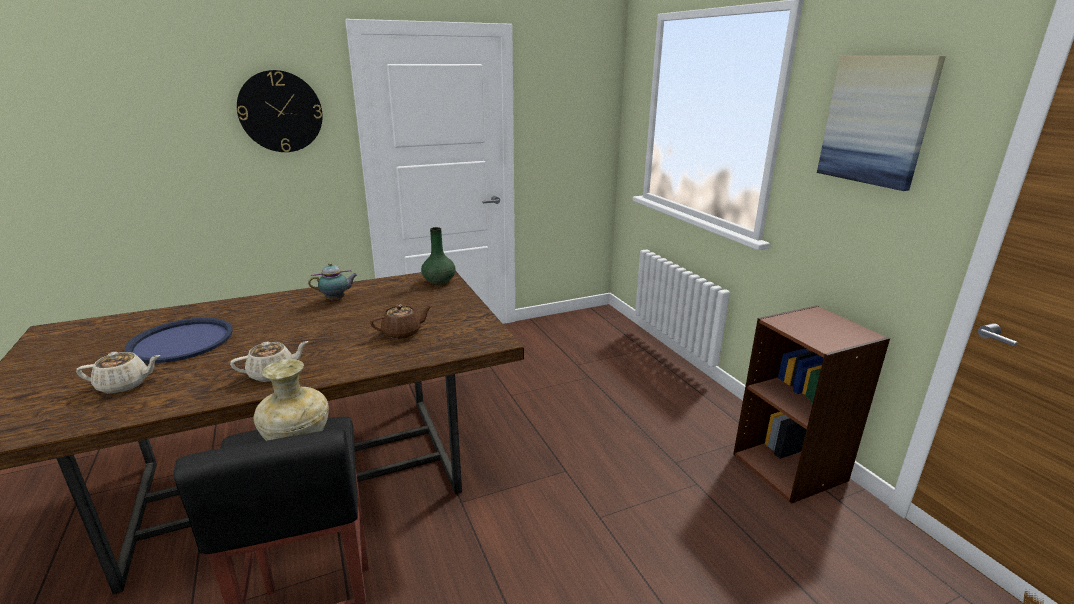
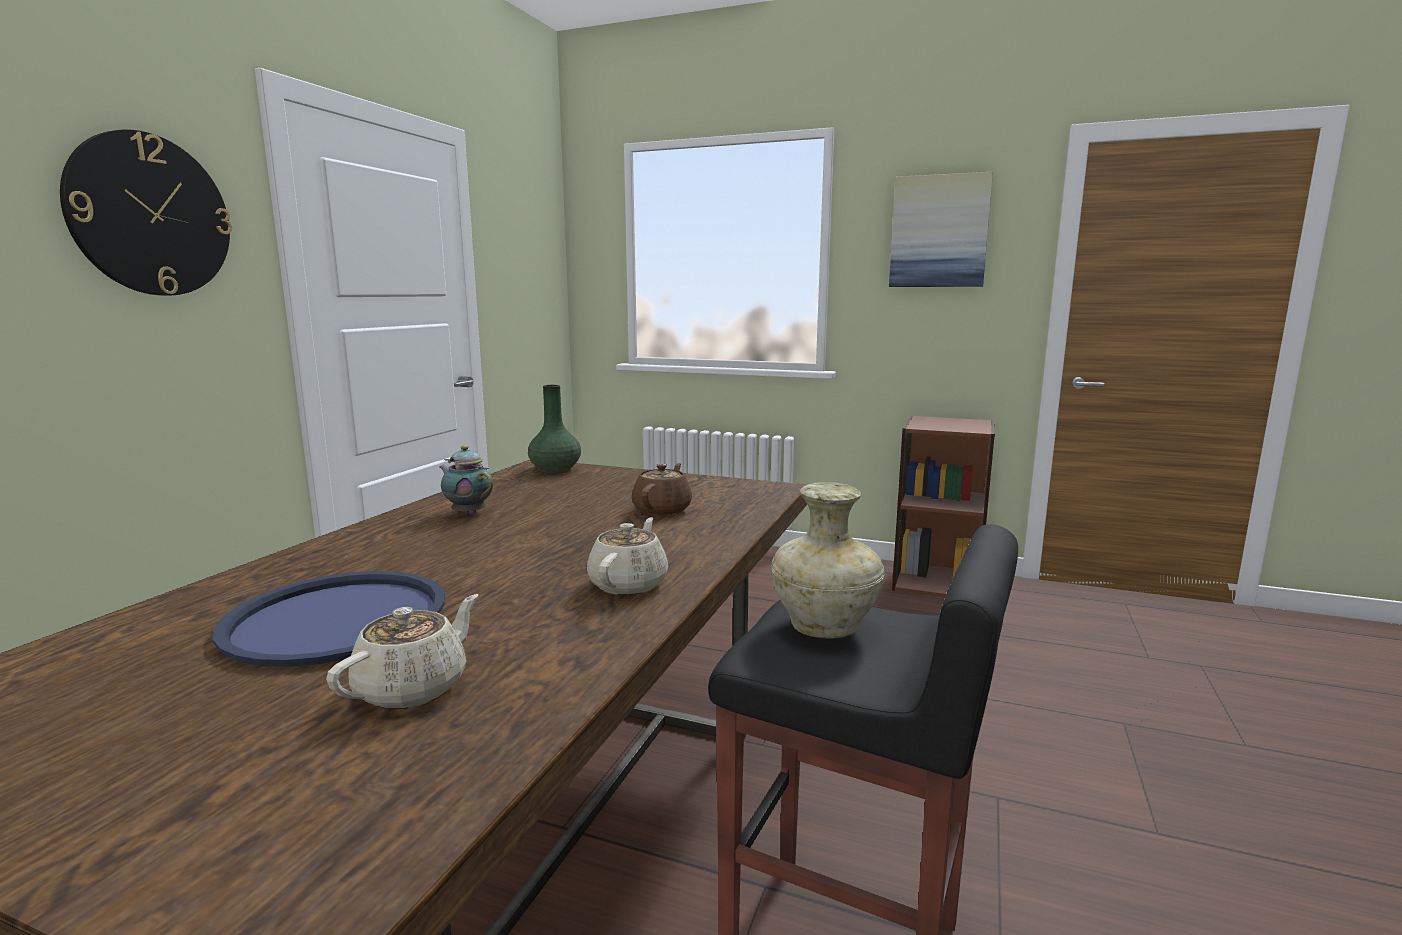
camera: 45 degrees left, 10 degrees down
(337, 299) = (468, 513): teapot -> teapot turned 75 degrees counterclockwise

